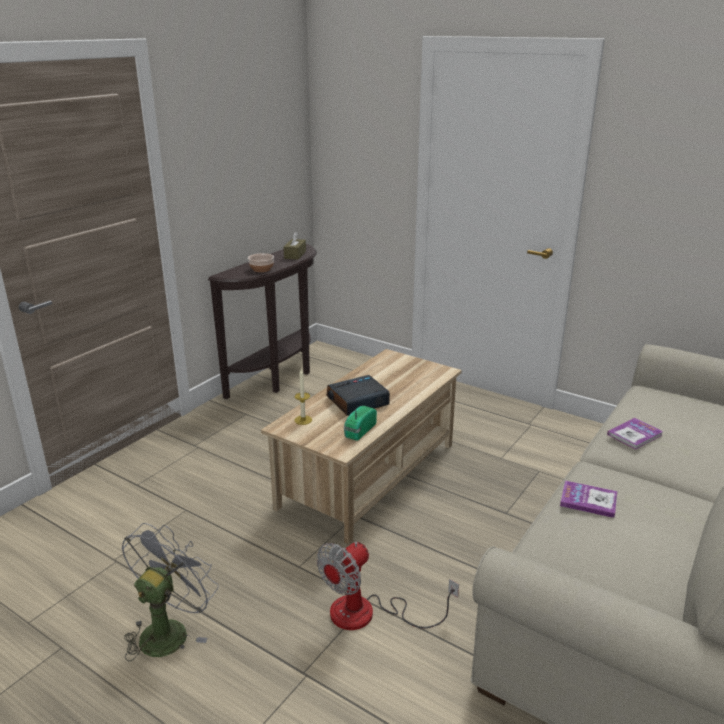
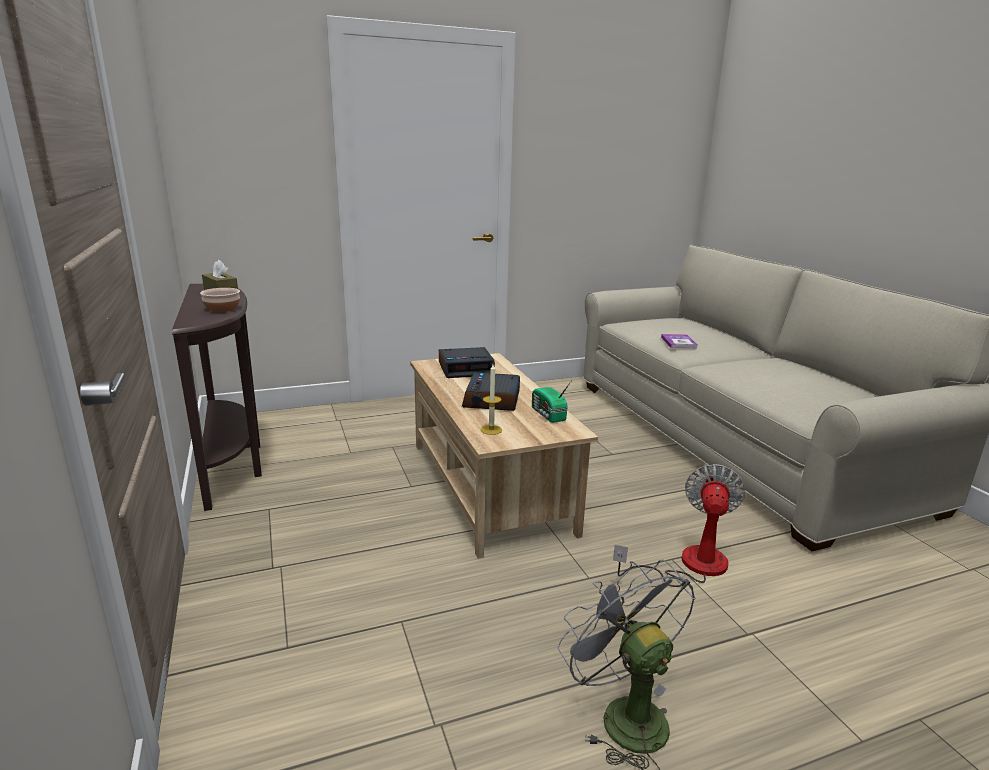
camera: 55 degrees left, 5 degrees down
(368, 614) = (689, 565): fan -> fan turned 150 degrees counterclockwise
(402, 371) = (466, 369): none -> alarm clock
(588, 500) = (751, 378): book -> none

